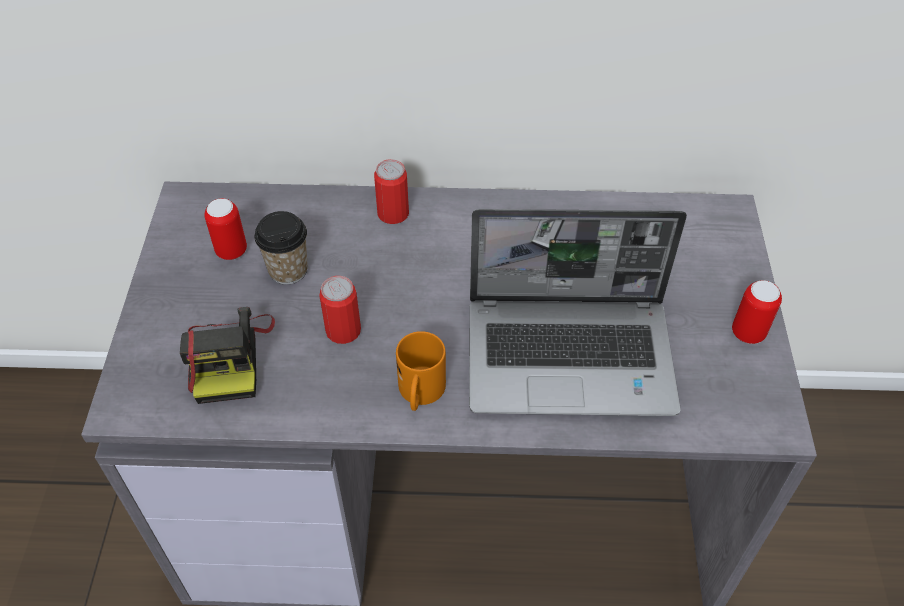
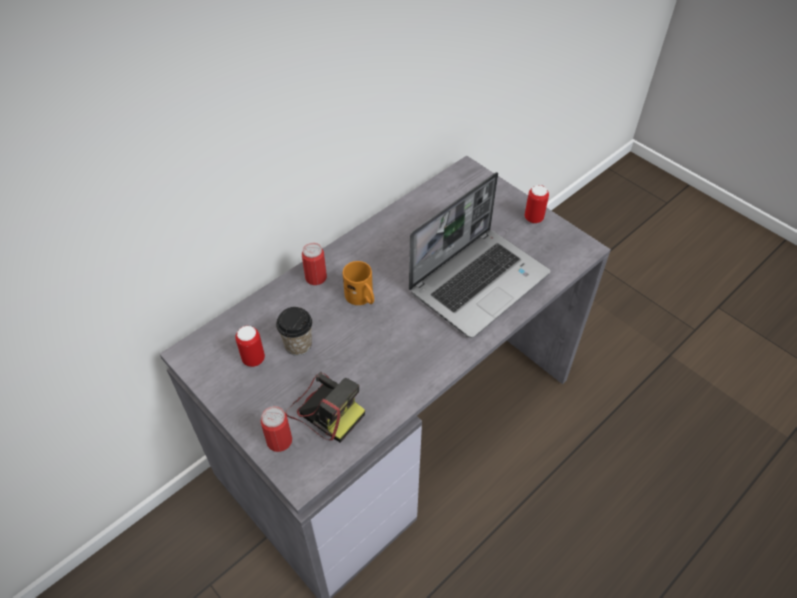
camera: 45 degrees left, 0 degrees up
(343, 331) = (365, 351): can -> can (279, 440)
(420, 394) = (437, 349): orange mug -> orange mug (362, 298)

